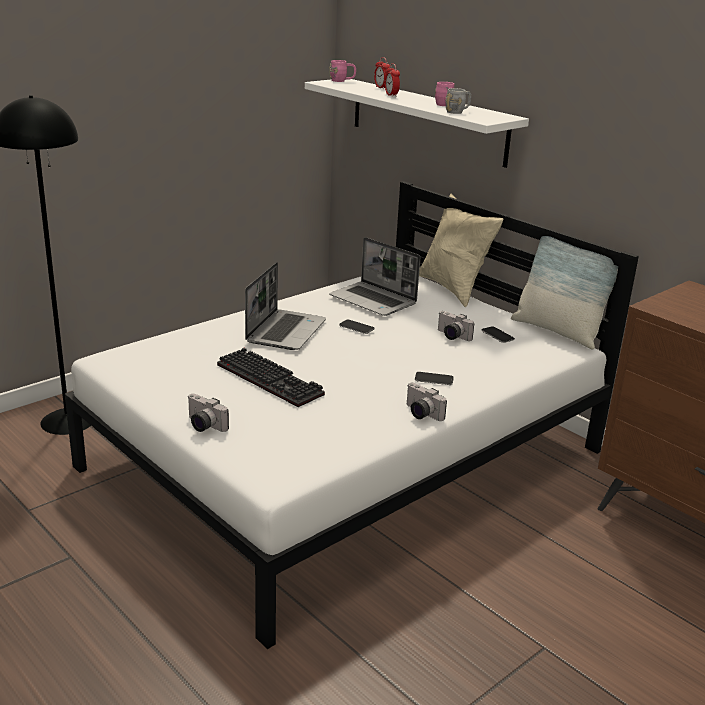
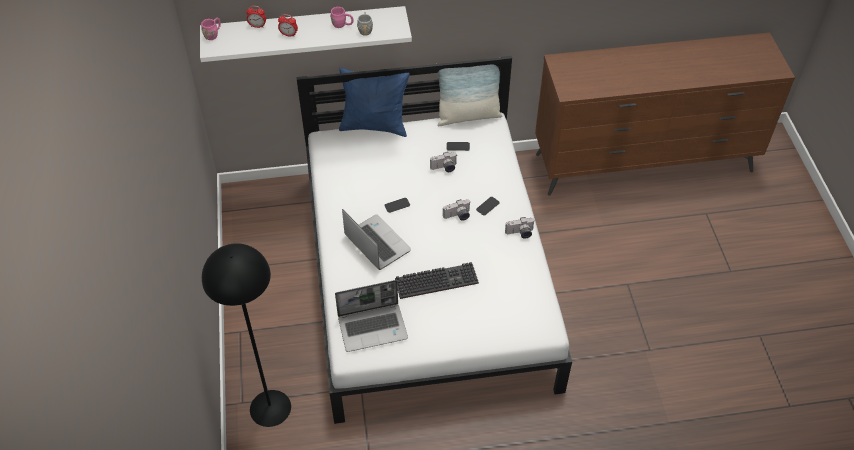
camera: 55 degrees left, 25 degrees up
(203, 426) = (472, 336): camera -> camera (458, 216)
(374, 300) = (363, 175): laptop -> laptop (373, 327)
(453, 289) = (374, 126): beige pillow -> blue pillow

